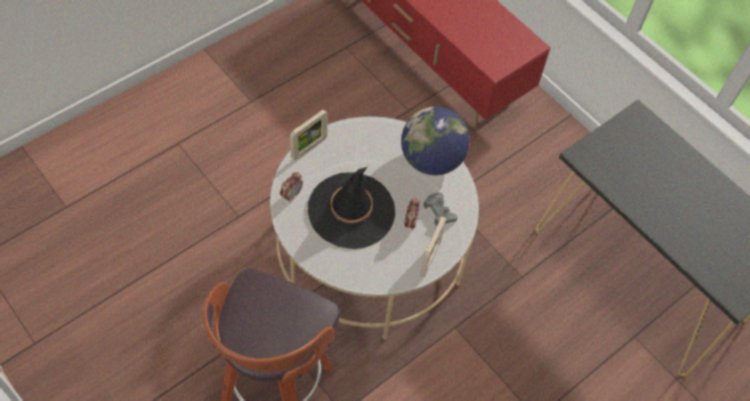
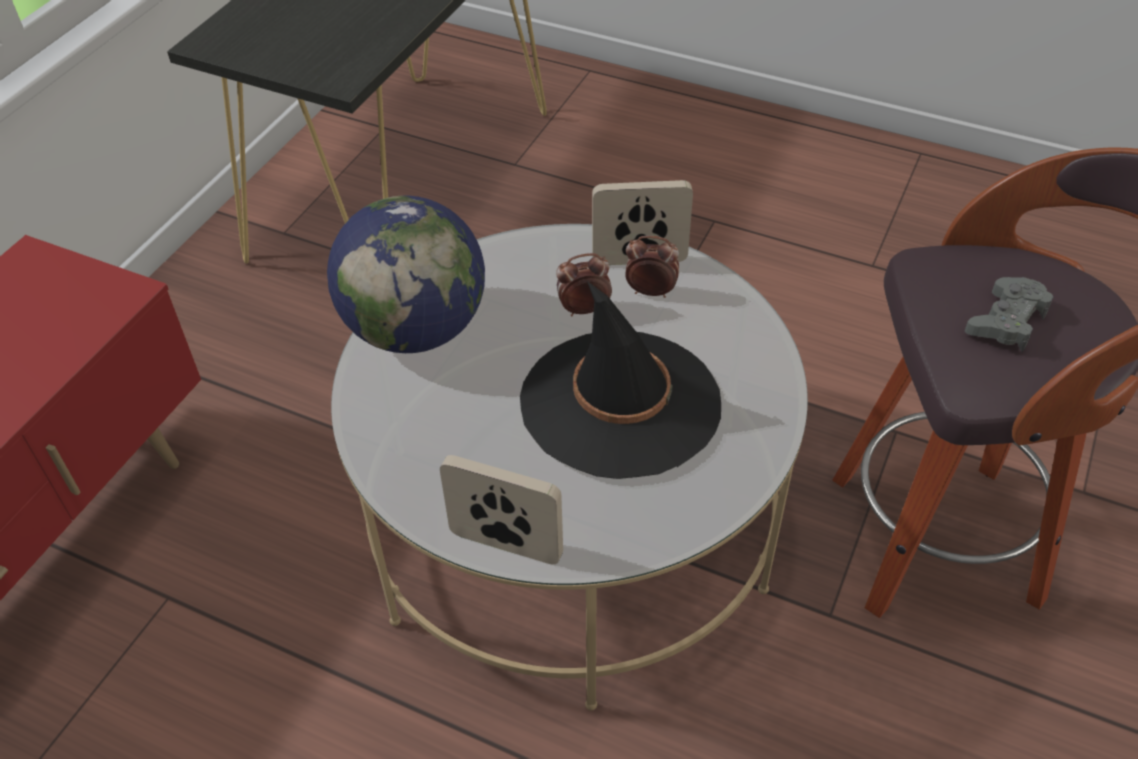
camera: 110 degrees left, 10 degrees down
(291, 195) = (654, 519): alarm clock -> alarm clock (650, 291)
(439, 212) = (532, 280): grey game controller -> grey game controller (1006, 321)

